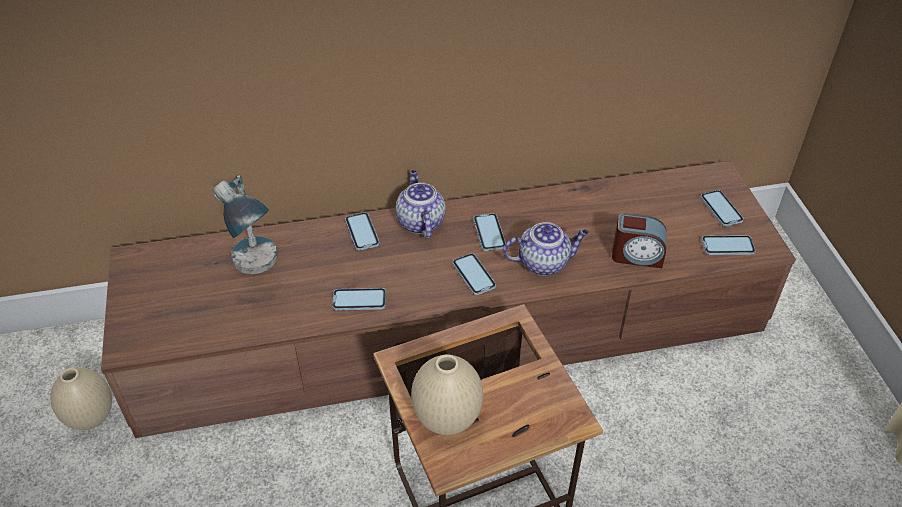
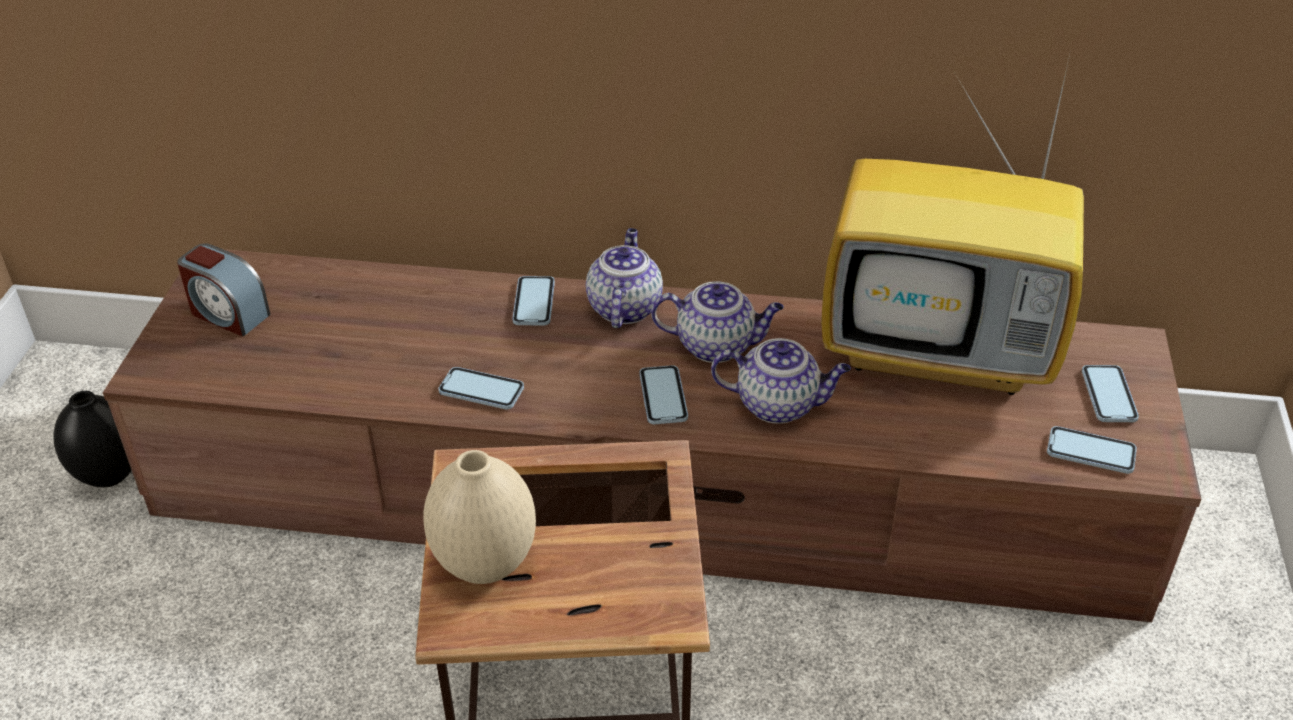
camera: 20 degrees right, 5 degrees down
(91, 418) = (109, 474): beige vase -> black vase
(258, 272) = (366, 320): table lamp -> none
(489, 233) = (717, 345): phone -> teapot
(620, 203) = (943, 350): none -> television
(637, 255) = (931, 430): alarm clock -> alarm clock (228, 314)

